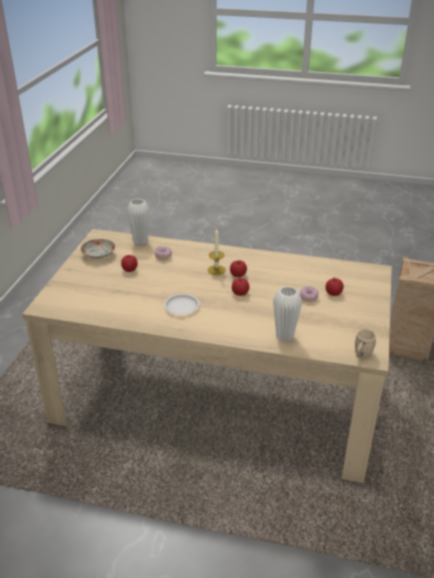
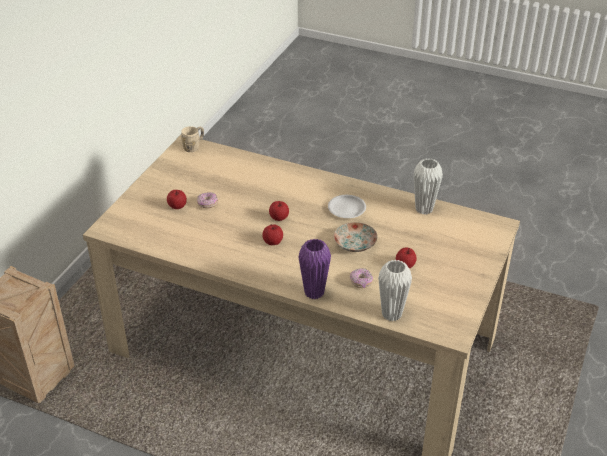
camera: 170 degrees left, 5 degrees up
(98, 254) = (449, 296): plate -> plate (355, 244)
(196, 247) = (314, 292): none -> purple vase
(216, 270) = (297, 252): candle -> none
(284, 336) = (253, 168): white vase -> white vase (424, 209)

